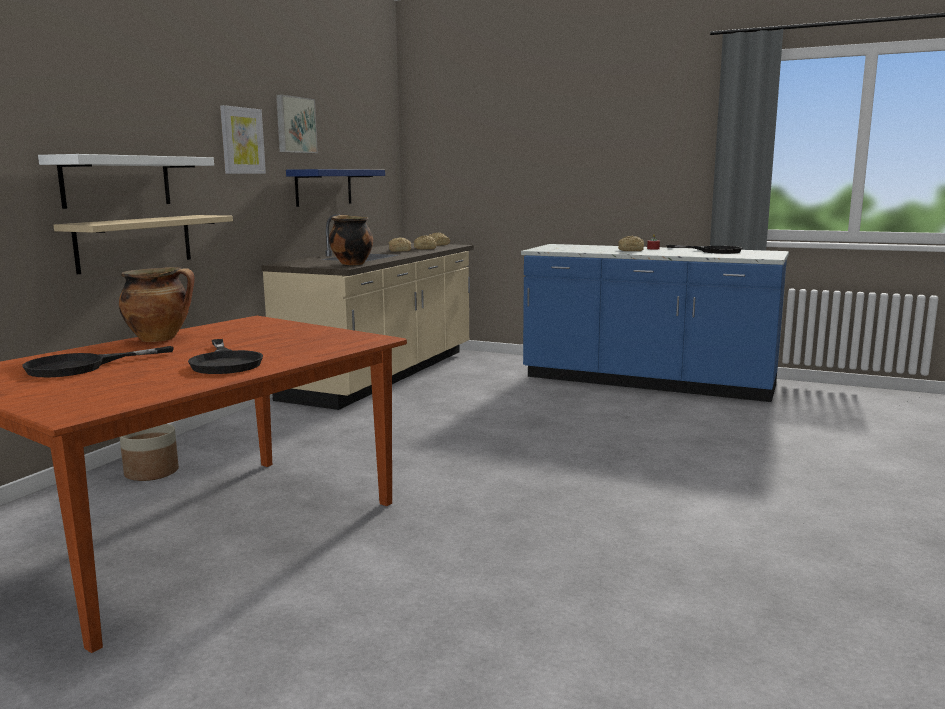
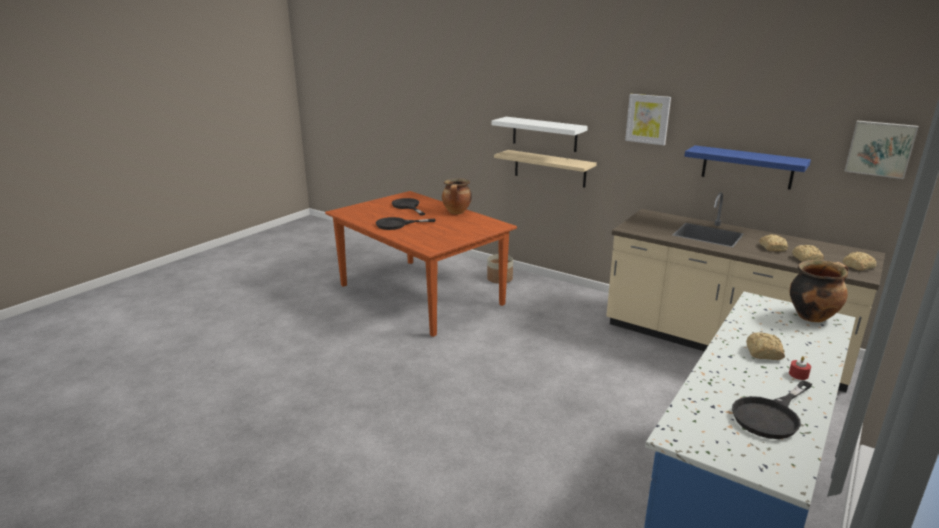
camera: 100 degrees right, 10 degrees up
(294, 125) = (716, 110): picture -> picture (880, 148)
(351, 264) = (649, 230): cooking pot -> cooking pot (812, 316)

